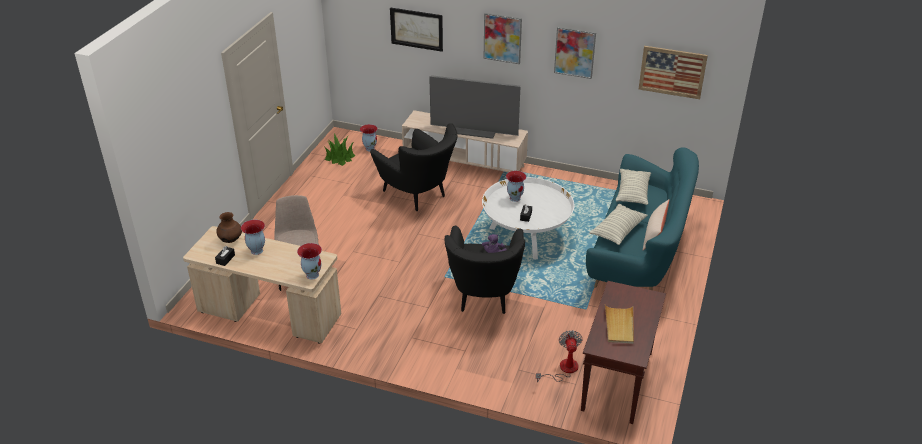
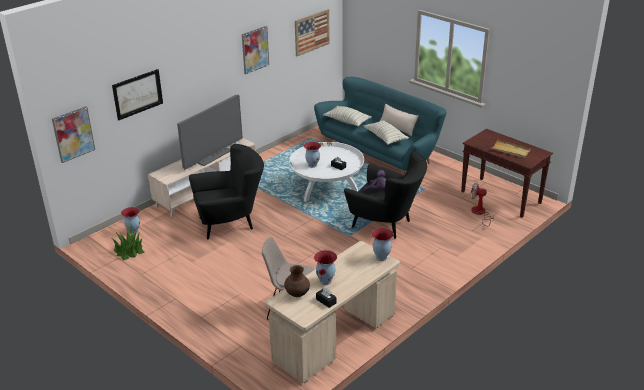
camera: 65 degrees left, 5 degrees down
(502, 38) = (205, 65): picture -> picture (73, 134)

